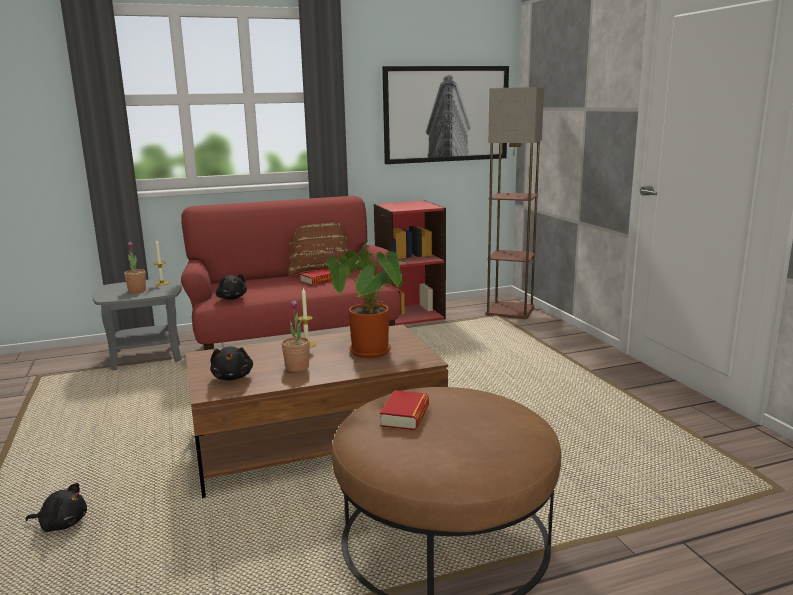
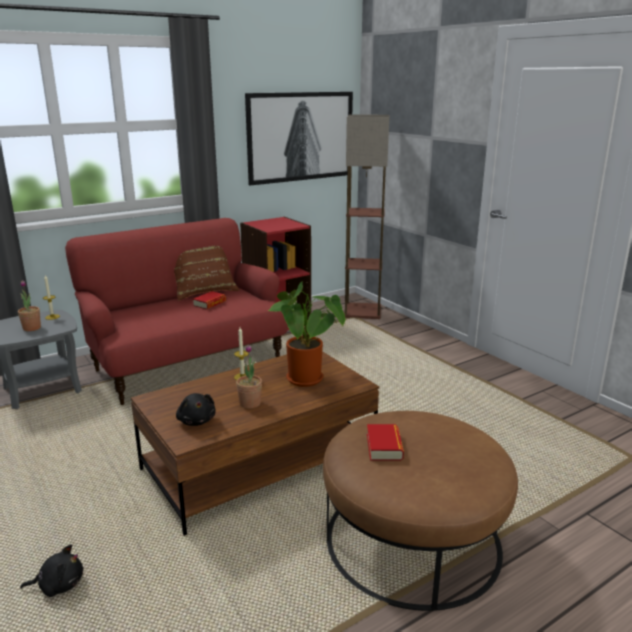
camera: 15 degrees left, 5 degrees up
(231, 298) = (137, 330): black plush toy -> none

